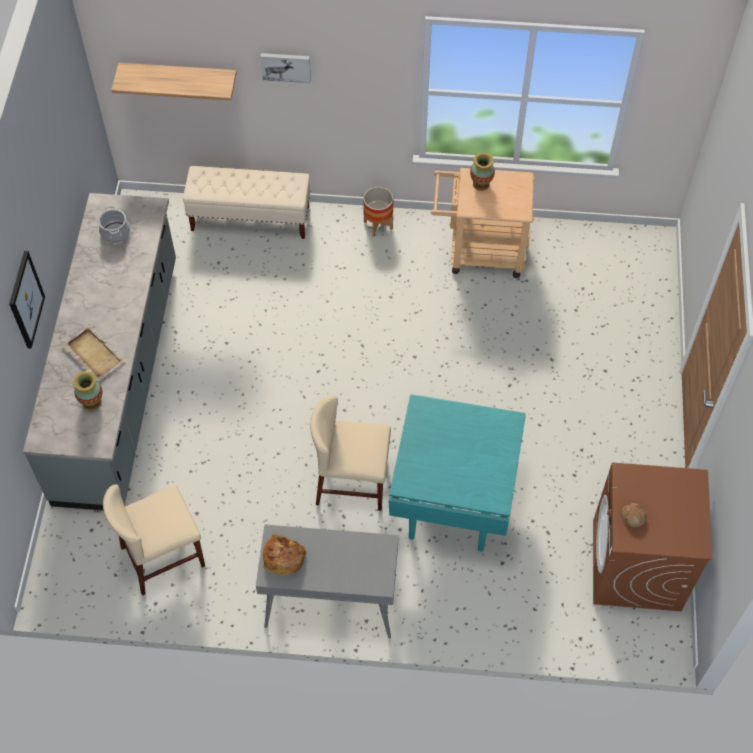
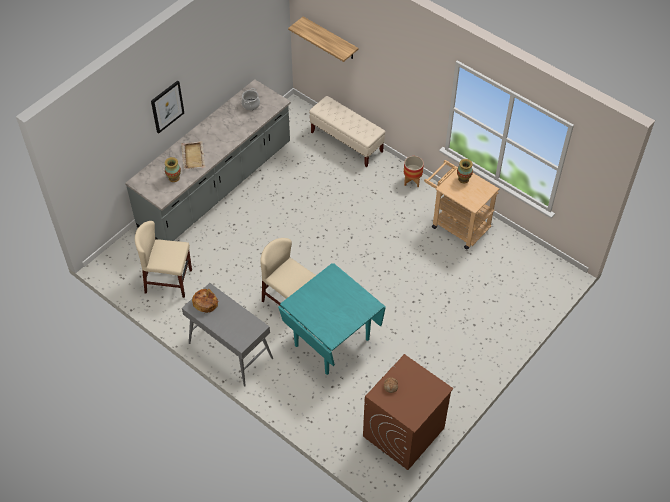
camera: 35 degrees right, 5 degrees down
(286, 66) = (383, 57): picture -> none

